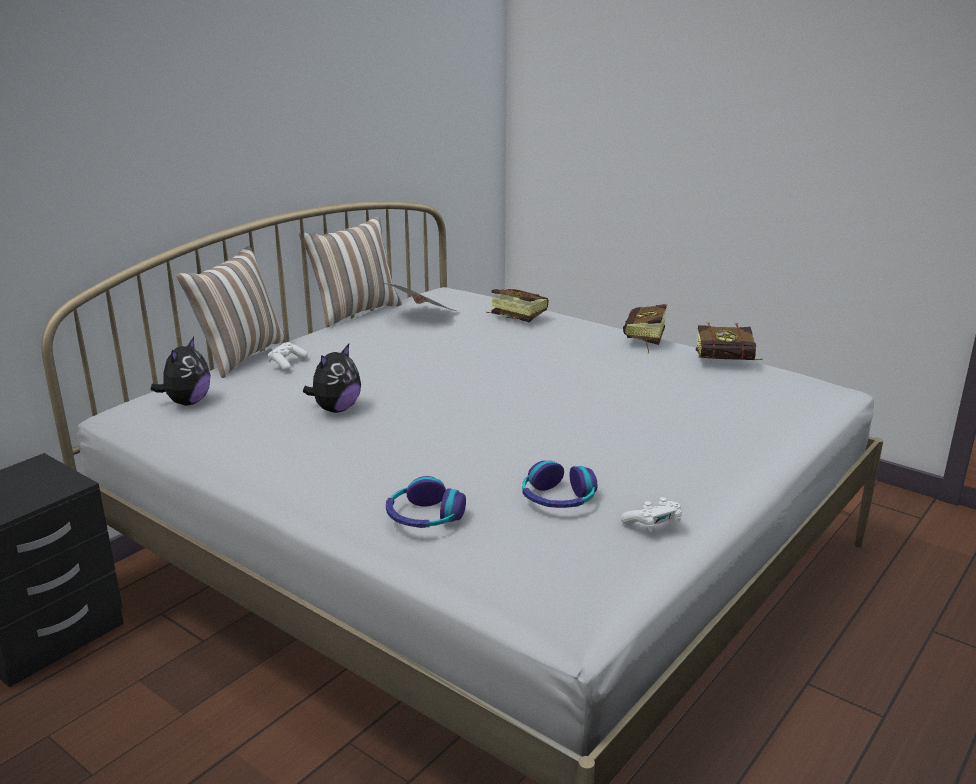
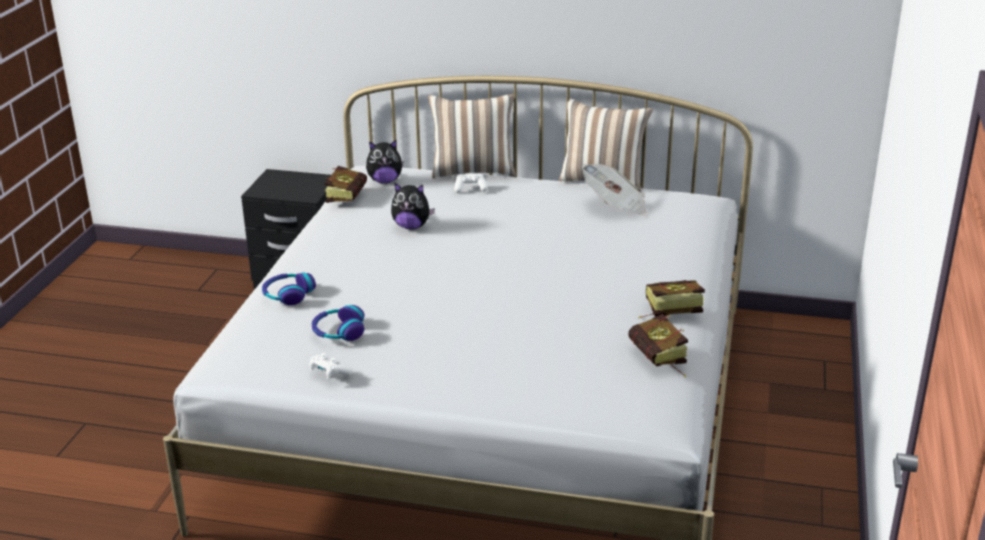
camera: 65 degrees right, 5 degrees up
(514, 316) = (662, 241): book -> book (348, 196)

